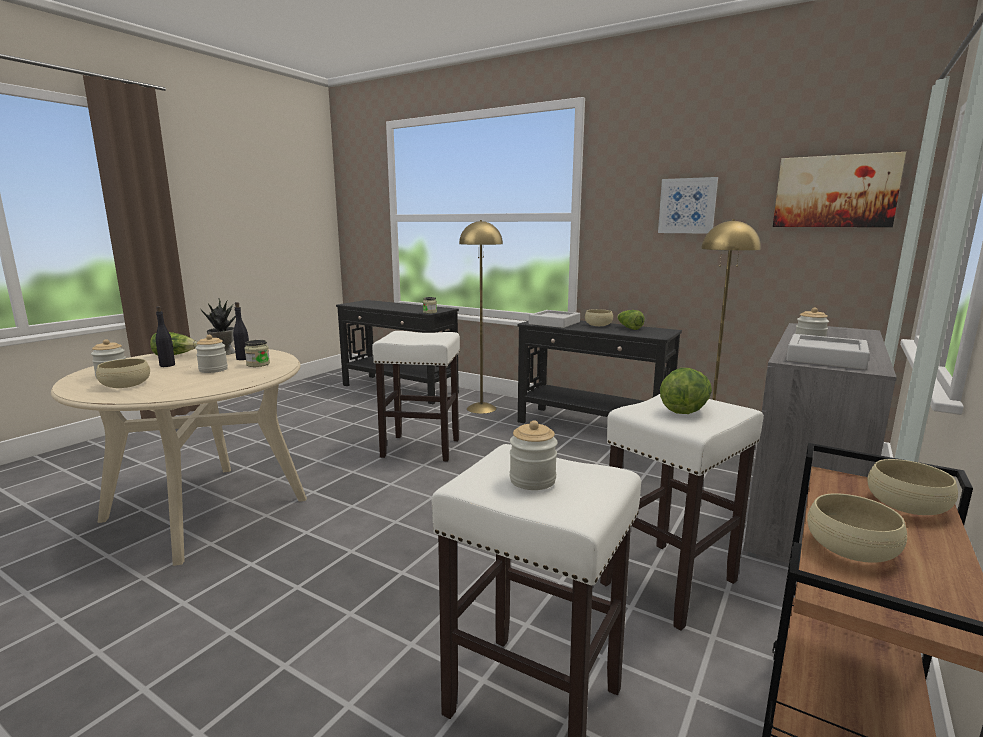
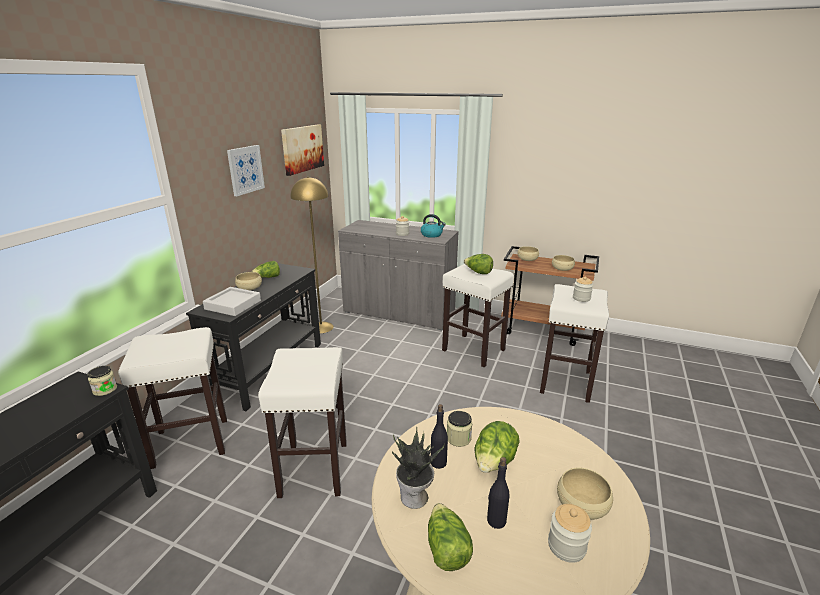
camera: 100 degrees left, 10 degrees up
(213, 370) = (494, 463): jar -> lettuce
(481, 408) = (192, 442): yellow floor lamp -> white stool
(825, 358) = (432, 235): grey tray -> kettle

